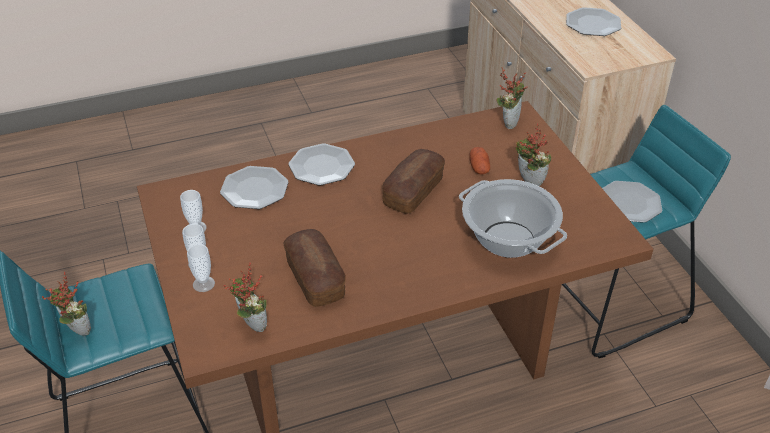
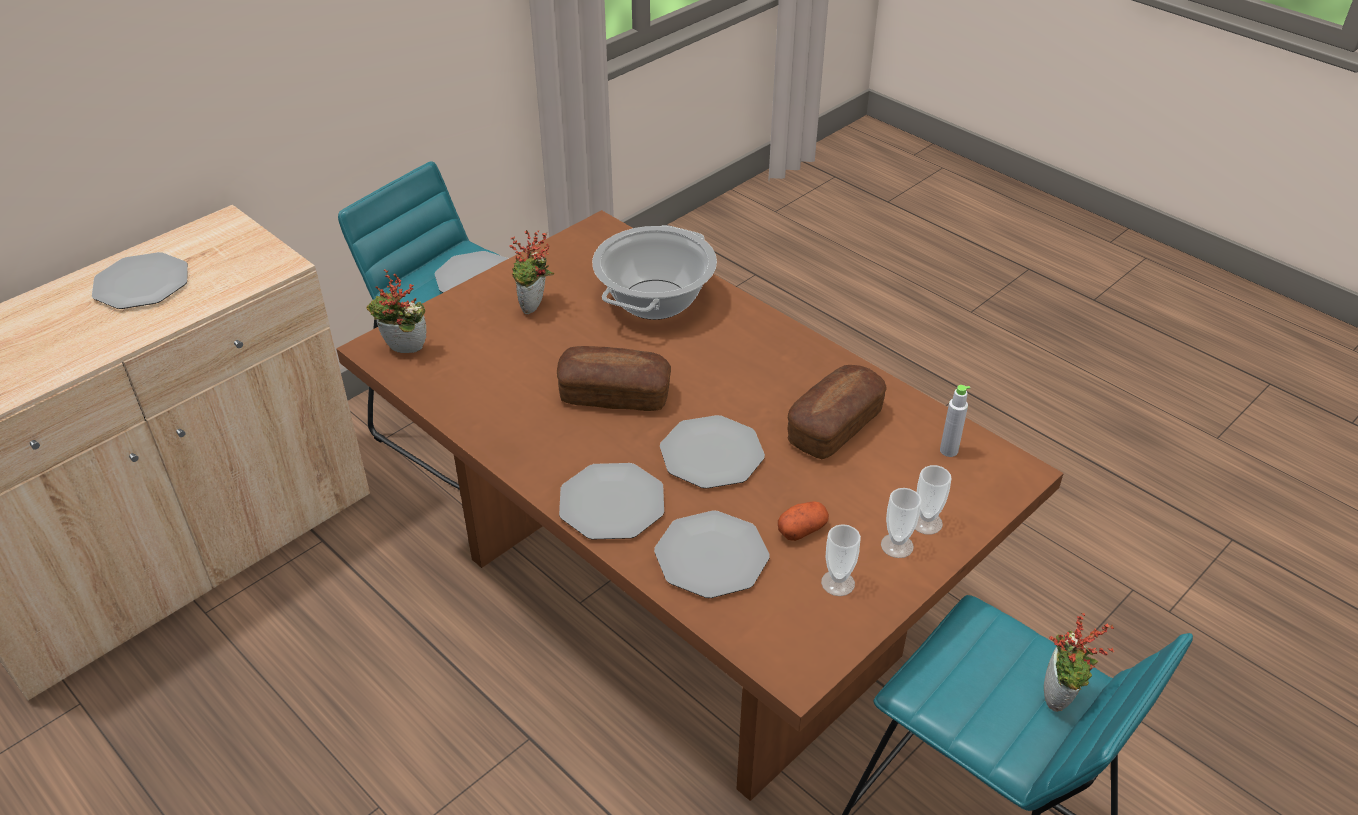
camera: 115 degrees left, 0 degrees up
(250, 325) = (948, 450): potted plant -> grey bottle
(331, 215) = (712, 454): none -> plate
(479, 168) = (527, 353): potato -> potato (802, 529)

